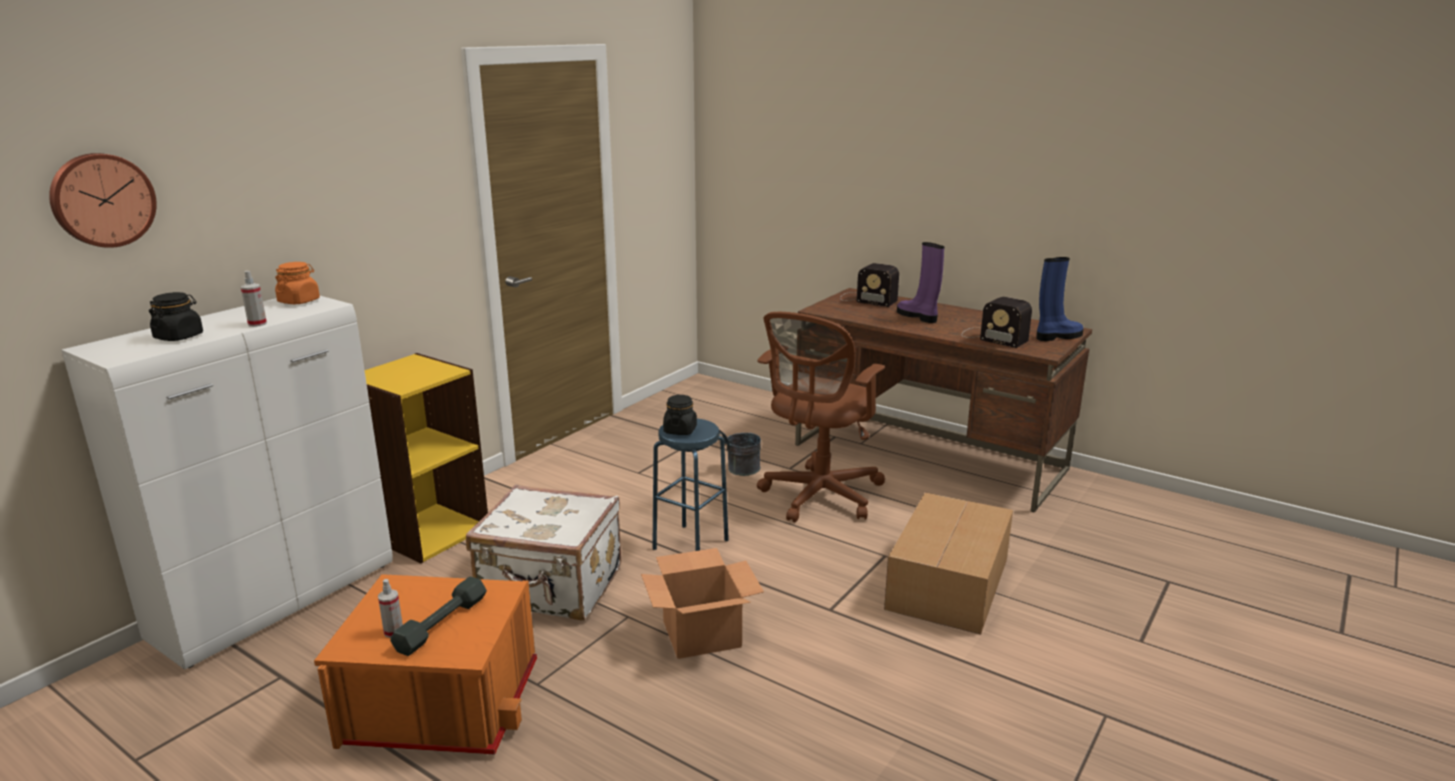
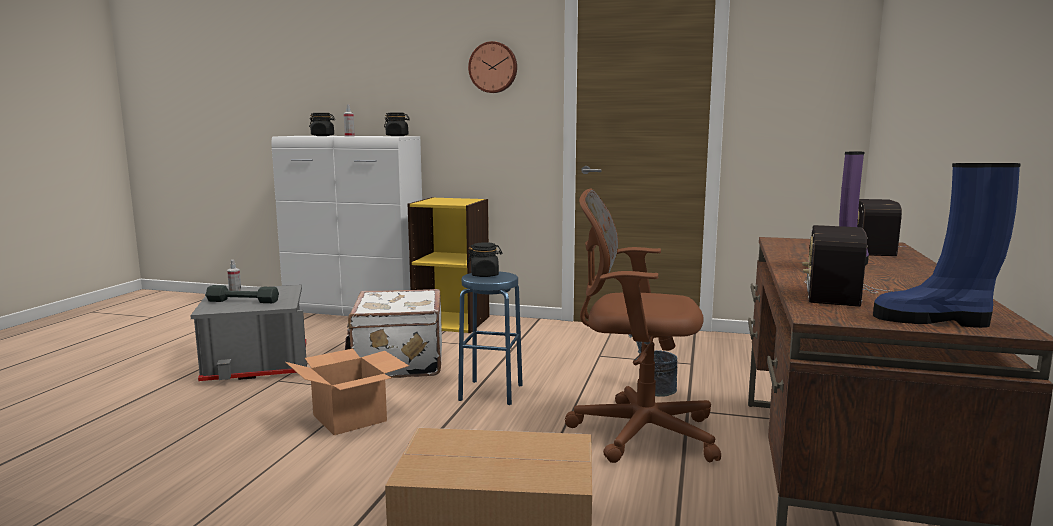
camera: 70 degrees right, 10 degrees down
(102, 200) = (328, 65): wall clock -> wall clock (493, 67)
(299, 301) = (397, 136): orange jar -> black jar
(441, 703) = (258, 363): orange storage box -> grey storage box
(1057, 337) = (934, 320): blue boot -> blue boot turned 150 degrees clockwise

